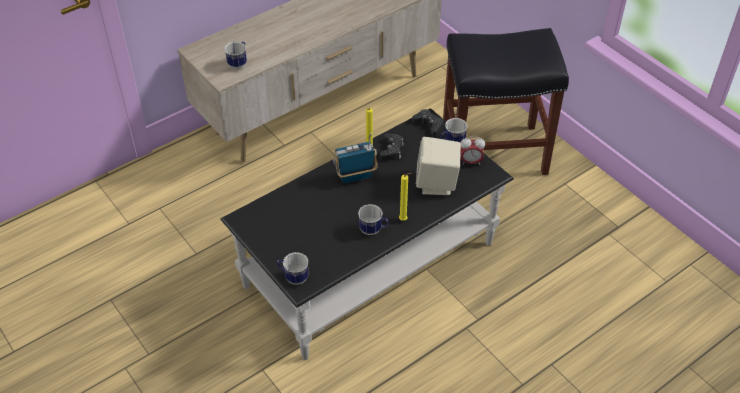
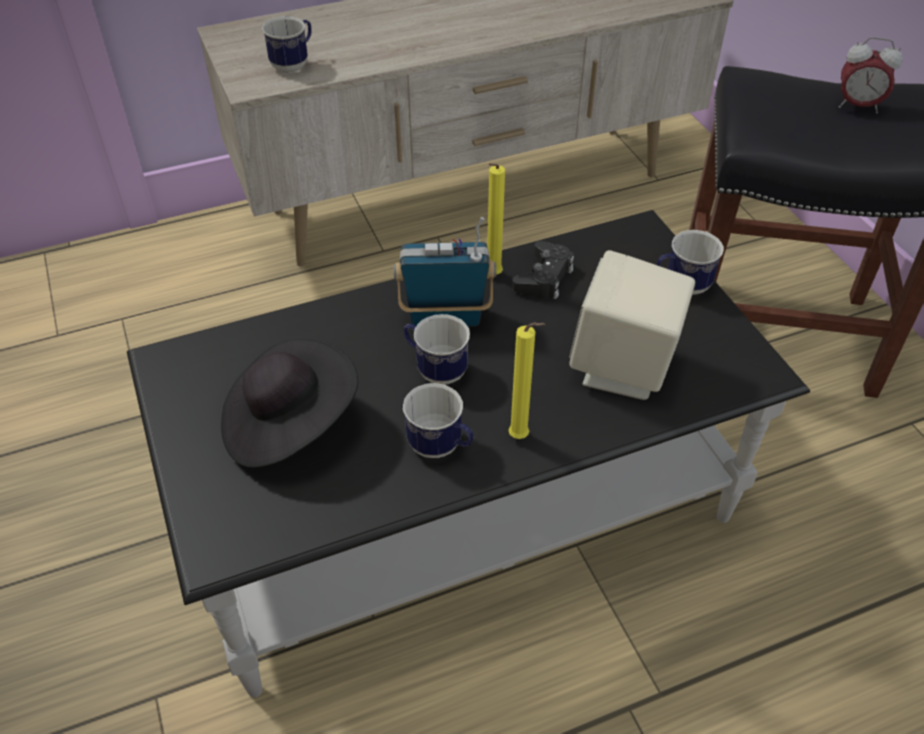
camera: 15 degrees right, 0 degrees up
(293, 277) = (208, 524): mug -> mug (435, 369)
(307, 234) = (288, 424): none -> black hat
(428, 125) = (639, 241): black game controller -> none
(470, 162) = (714, 334): alarm clock -> alarm clock (857, 106)

